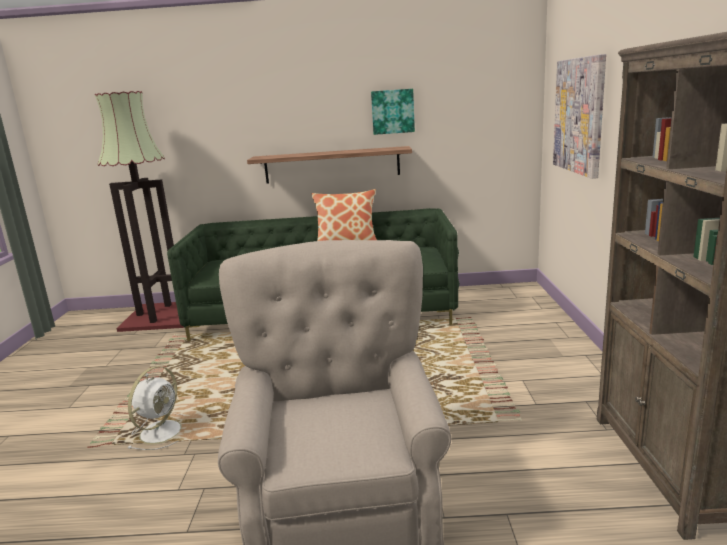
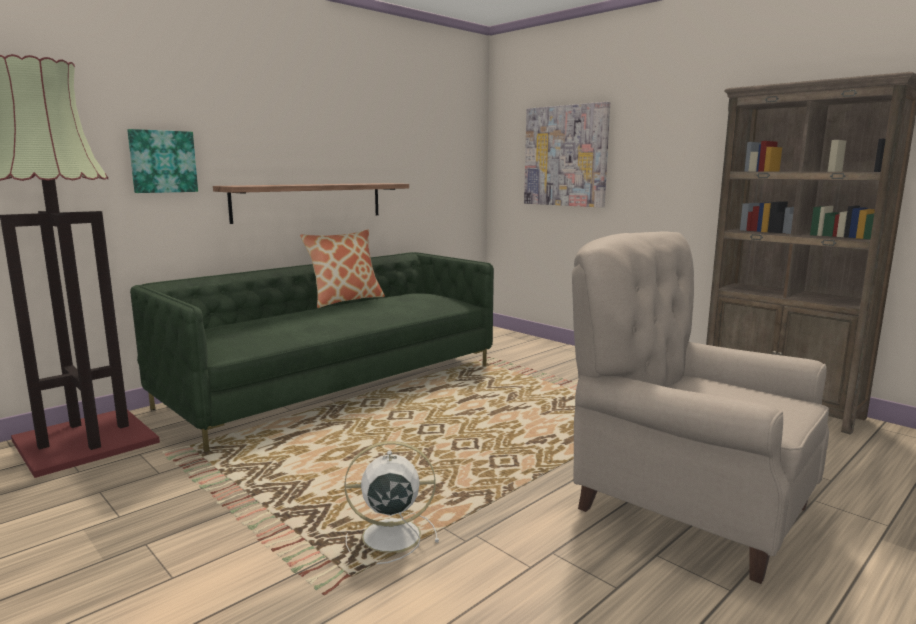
camera: 45 degrees left, 5 degrees down
(162, 431) = (388, 536): white fan -> white fan turned 75 degrees counterclockwise
(392, 111) = (371, 143): picture -> picture (162, 161)

